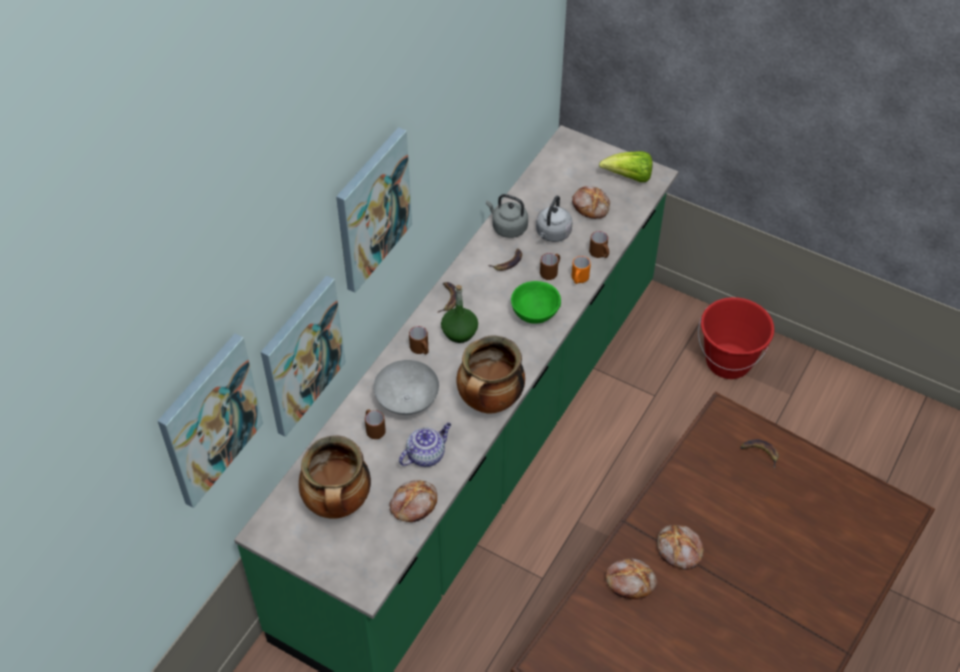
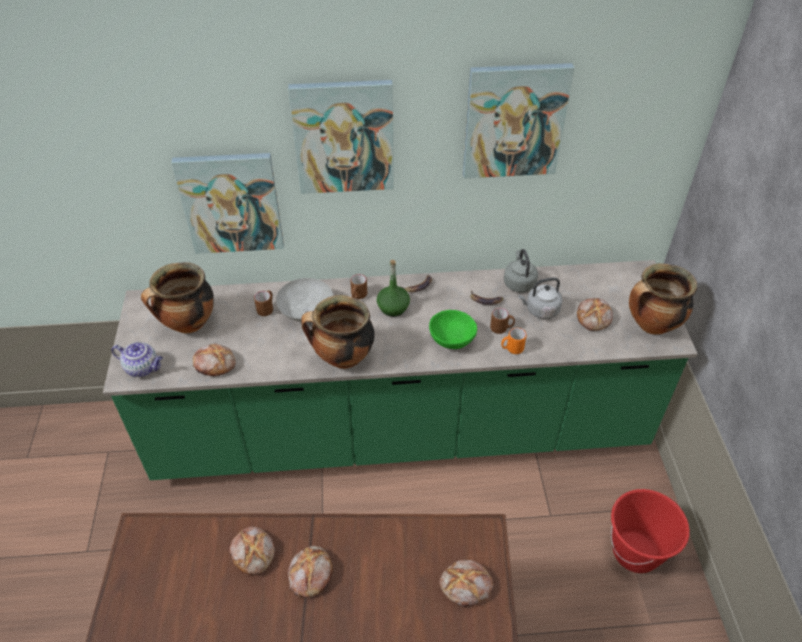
camera: 55 degrees right, 5 degrees down
(209, 420) = (101, 168): picture -> picture (514, 121)
(426, 454) = (265, 347): teapot -> teapot (143, 368)
(600, 254) = (551, 348): brown mug -> none
(629, 177) = (651, 325): lettuce -> cooking pot
(760, 453) = (466, 587): banana -> bread

